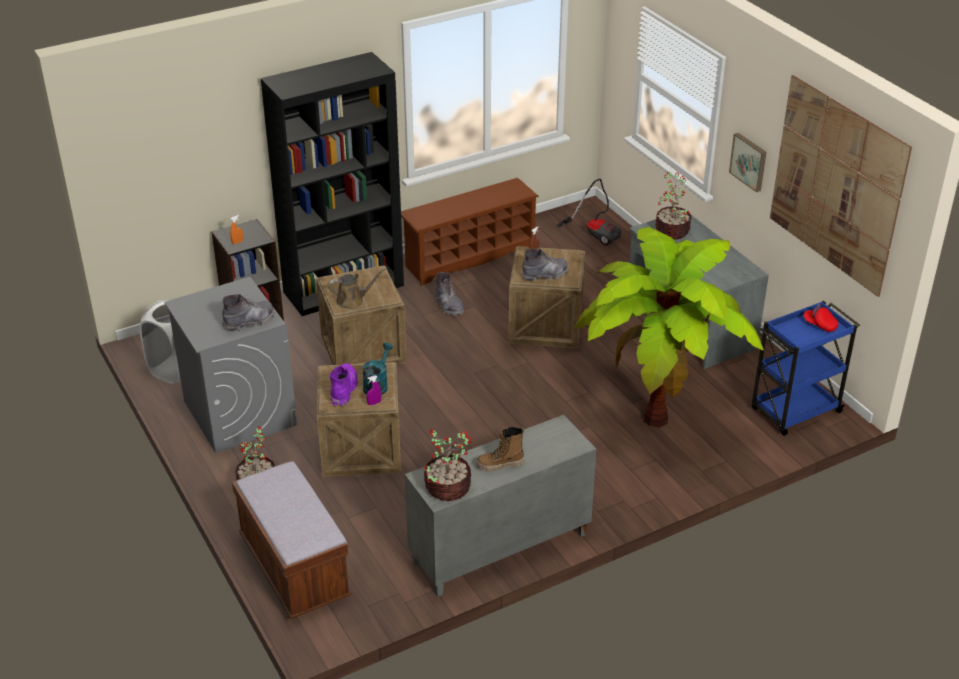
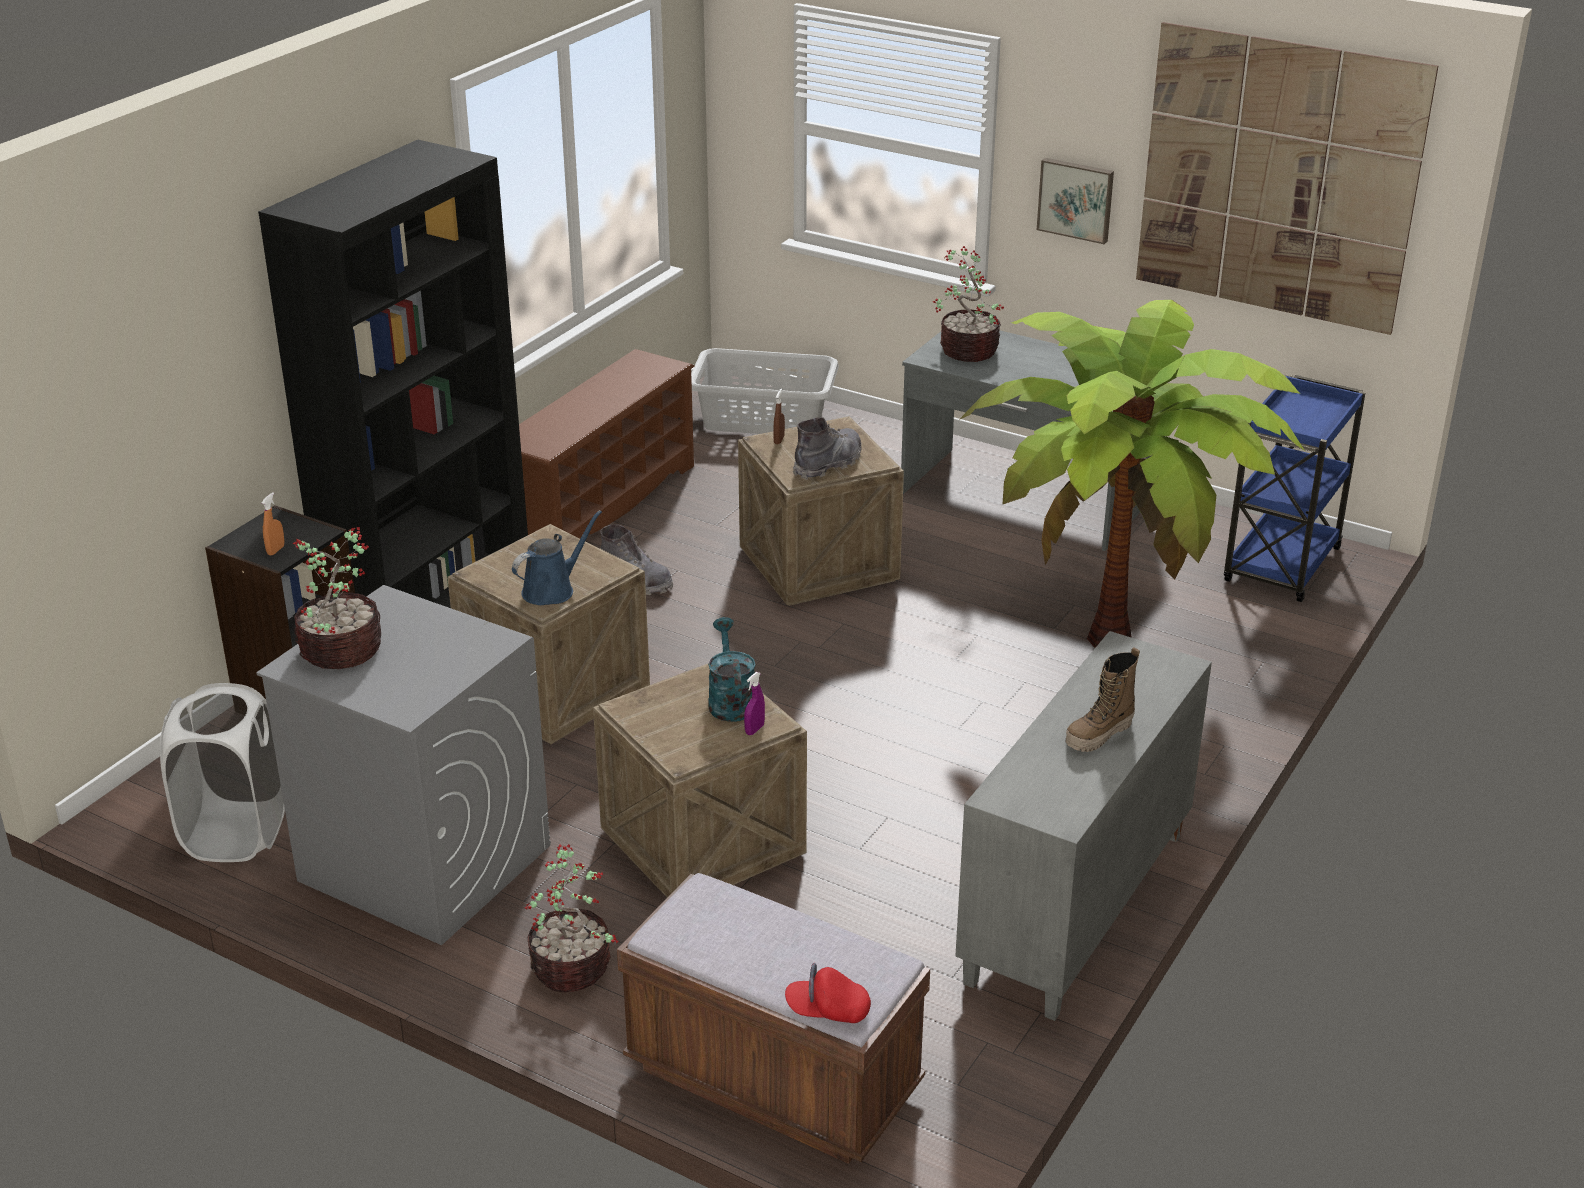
camera: 30 degrees left, 5 degrees down
(249, 322) = (461, 653): grey boot -> none
(343, 389) = (680, 727): purple boot -> none
(352, 300) = (552, 590): brown watering can -> blue watering can
(446, 488) = (1057, 800): potted plant -> potted plant (340, 652)
(595, 233) = (764, 419): vacuum cleaner -> grey laundry basket
(820, 325) = (1310, 407): red cap -> red cap (827, 1010)

